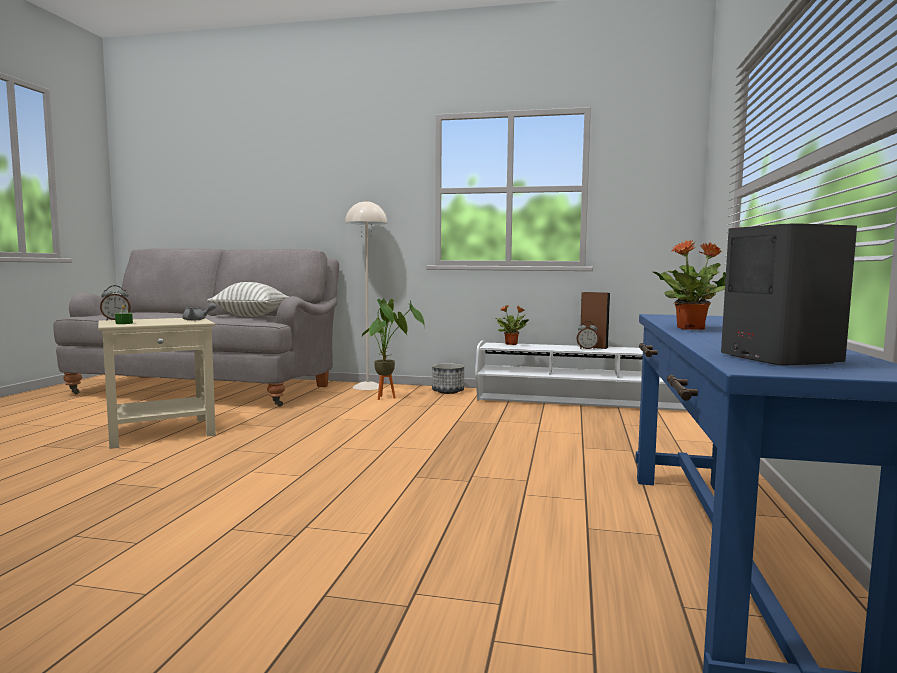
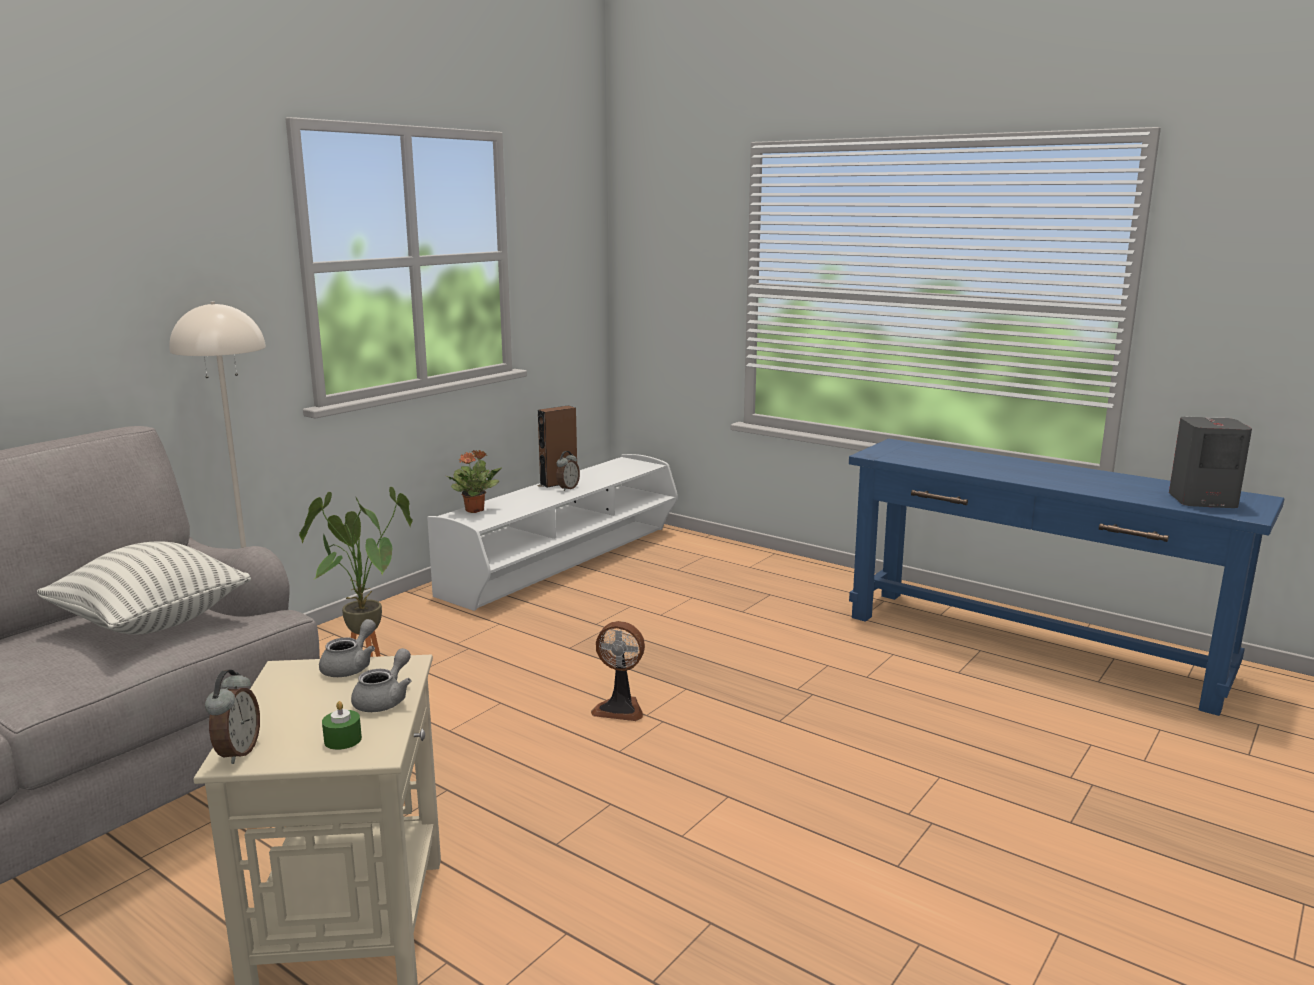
camera: 65 degrees left, 10 degrees up
(162, 323) = (385, 700): none -> grey teapot
(391, 440) = (620, 708): none -> fan
(448, 391) = (393, 617): planter -> none
(692, 328) = (1013, 475): potted plant -> none

